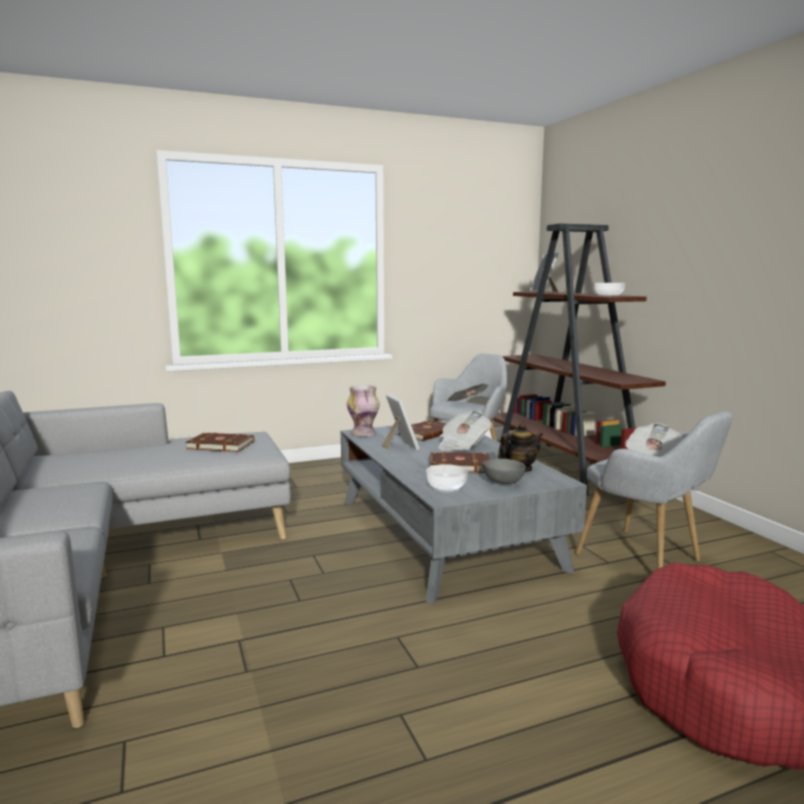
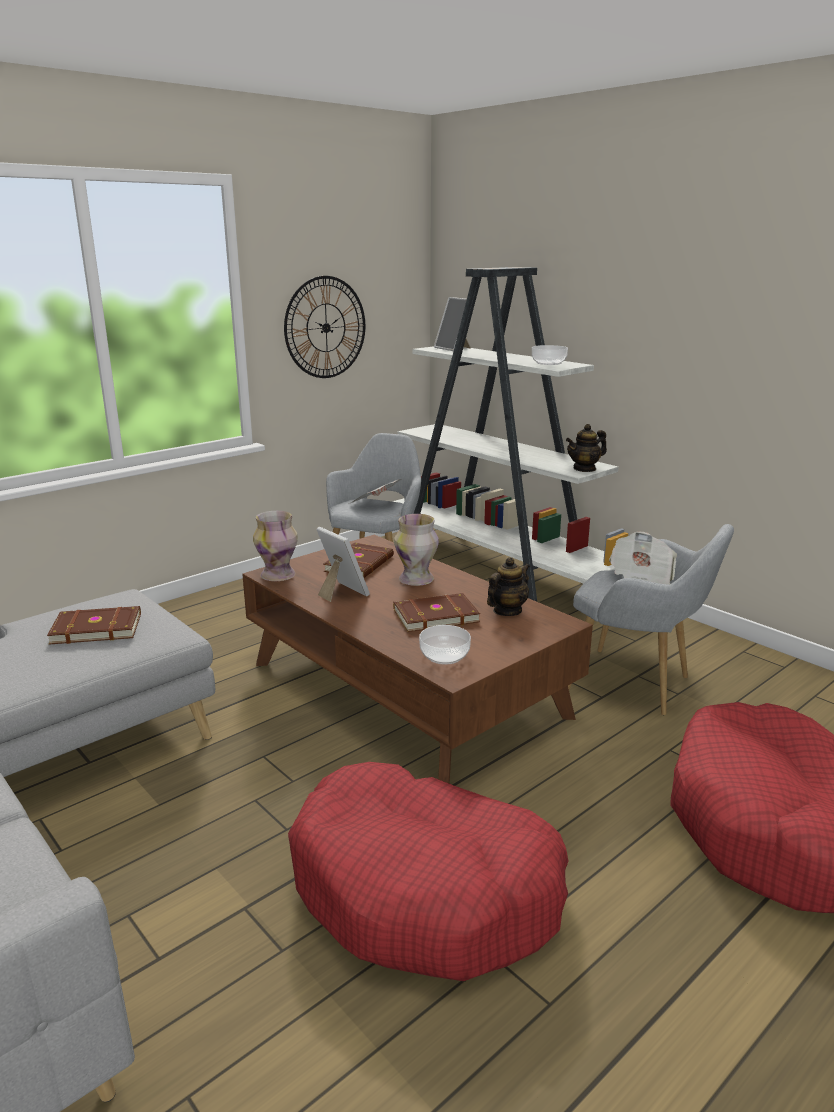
camera: 20 degrees left, 10 degrees up
(375, 659) = (425, 890): none -> red dog bed
(444, 532) = (405, 688): grey coffee table -> brown coffee table
(448, 275) = (325, 327): none -> wall clock
(462, 445) = (416, 580): newspaper -> vase
(502, 482) = (501, 636): grey bowl -> none
(566, 468) = (494, 567): brown bookcase -> white bookcase
(633, 380) = (584, 469): none -> teapot

